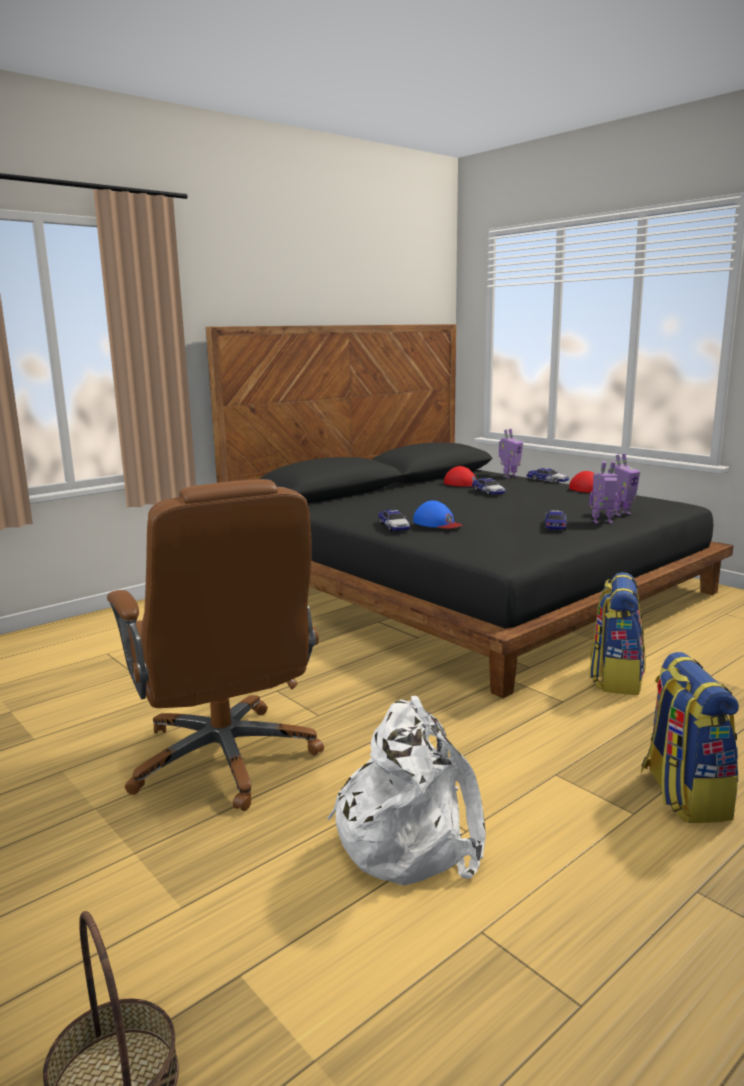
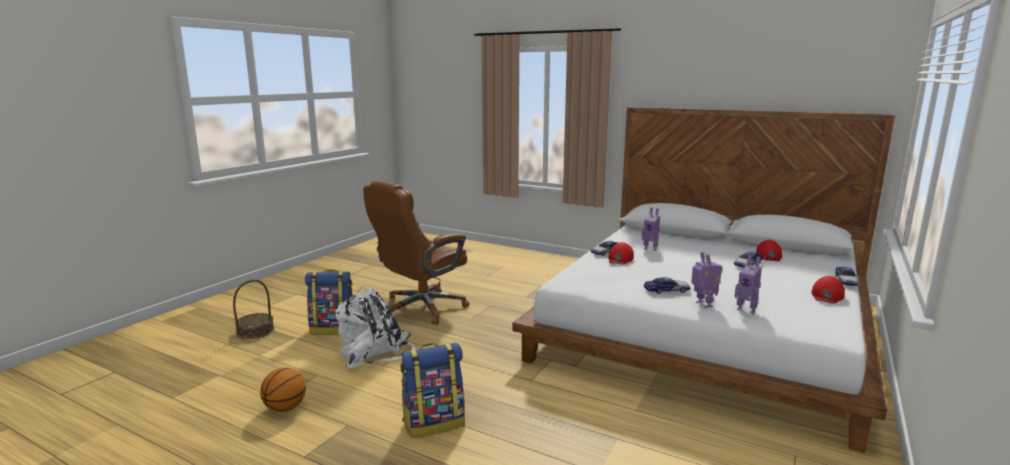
camera: 70 degrees right, 0 degrees up
(437, 523) = (620, 259): blue cap -> red cap
(466, 586) = (705, 330): black bed -> white bed
(509, 476) = (835, 267): toy robot -> toy robot (650, 249)
(615, 678) = (581, 397): backpack -> backpack (333, 329)
(631, 989) = (285, 408): none -> basketball

